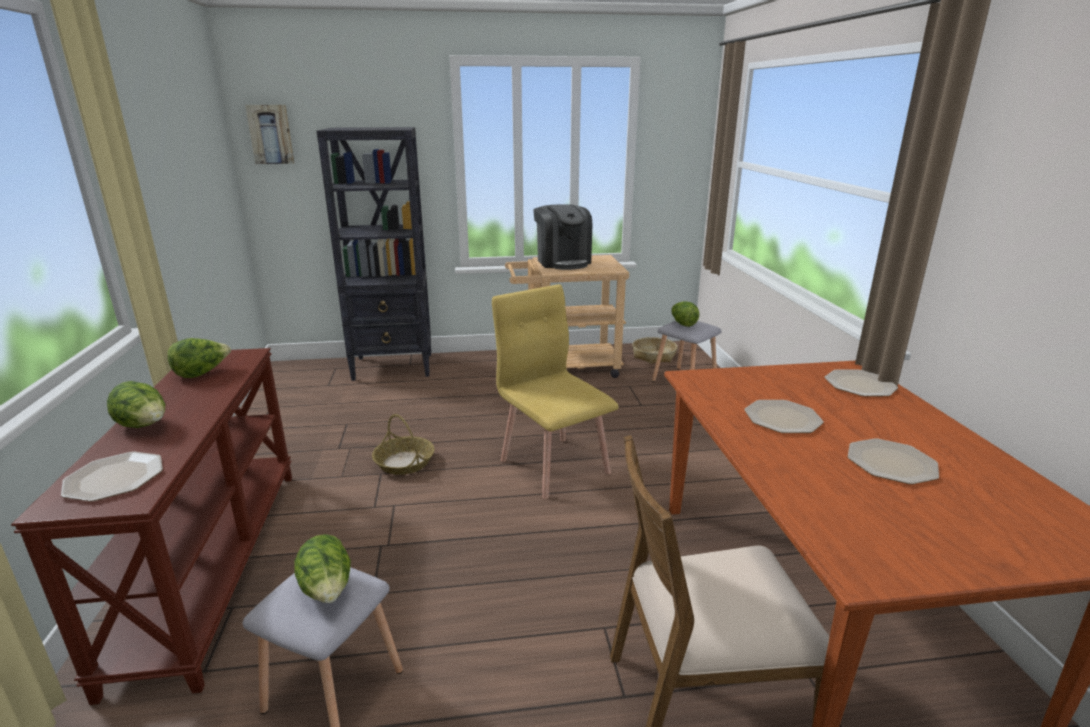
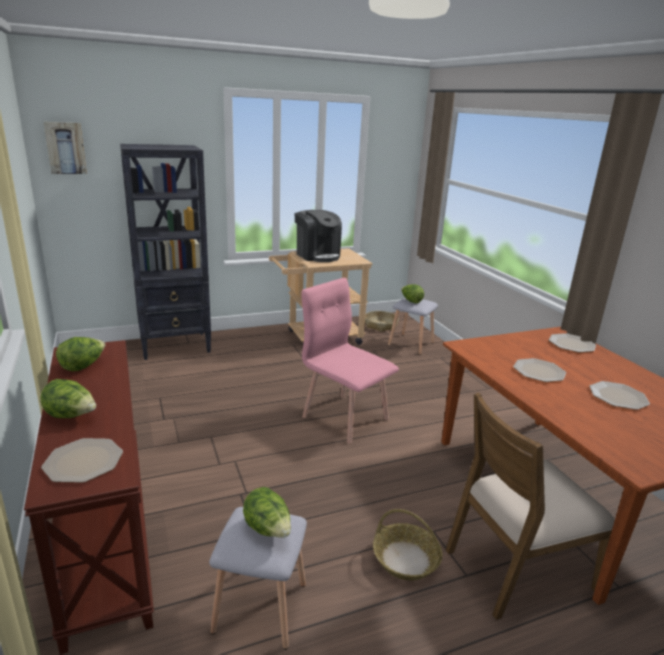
camera: 15 degrees left, 0 degrees up
(404, 462) = (226, 425): basket -> basket (406, 559)
(554, 465) = (345, 417): yellow chair -> pink chair

